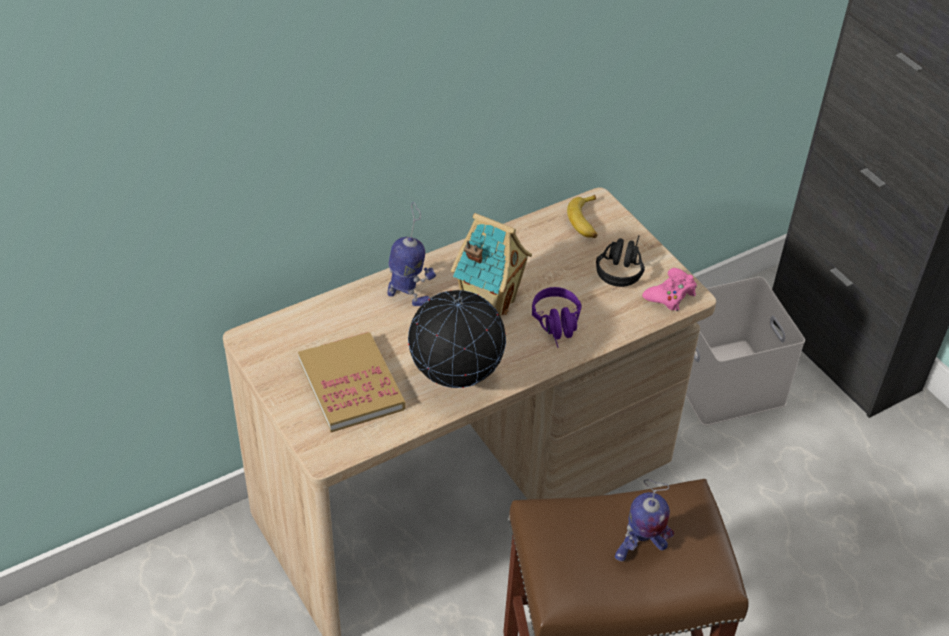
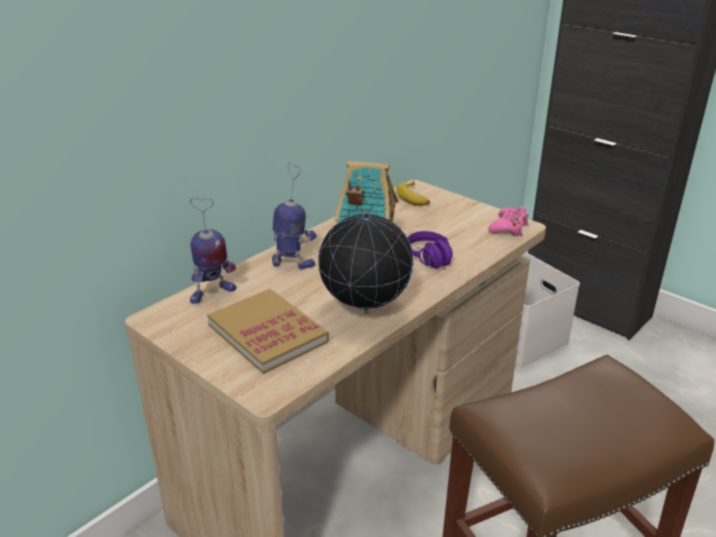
camera: 15 degrees left, 15 degrees down
(621, 266) = (458, 218): black headphones -> none
(639, 549) = (595, 418): toy robot -> toy robot (212, 294)

